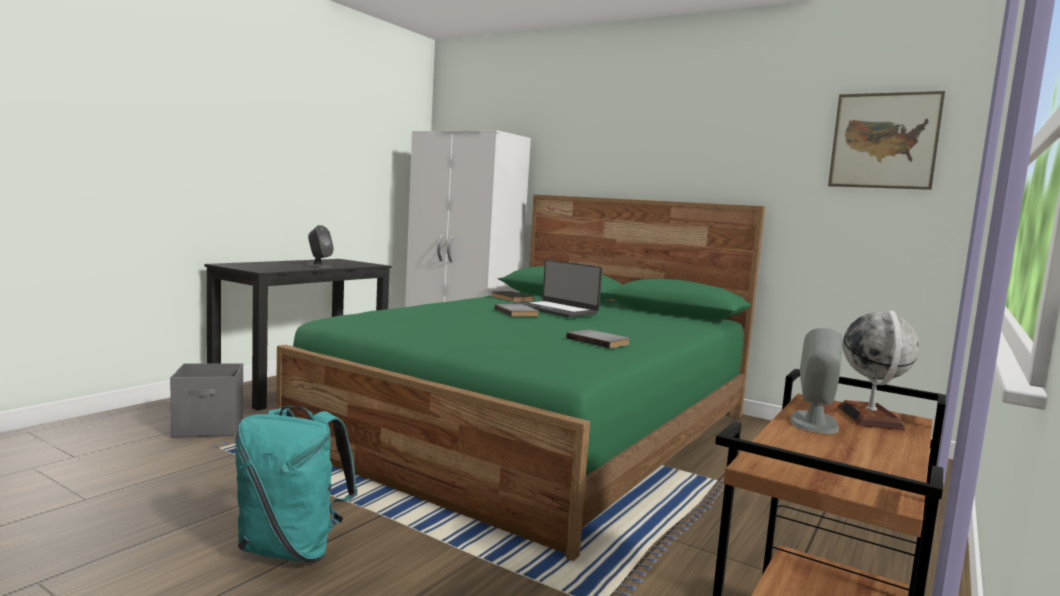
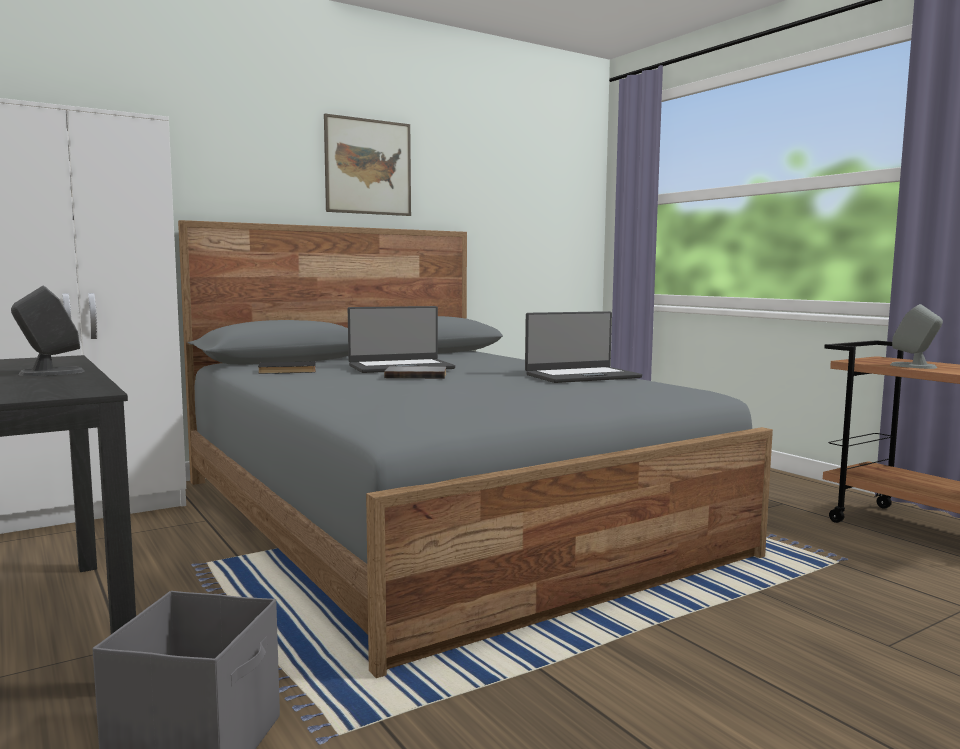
camera: 65 degrees left, 0 degrees up
(292, 549) = (749, 683): turquoise backpack -> none
(542, 429) = (437, 513): green bed -> grey bed
(599, 341) = (581, 376): grey book -> laptop
(870, 418) = (888, 360): globe -> none
(884, 141) = (537, 173): picture -> picture (368, 167)

